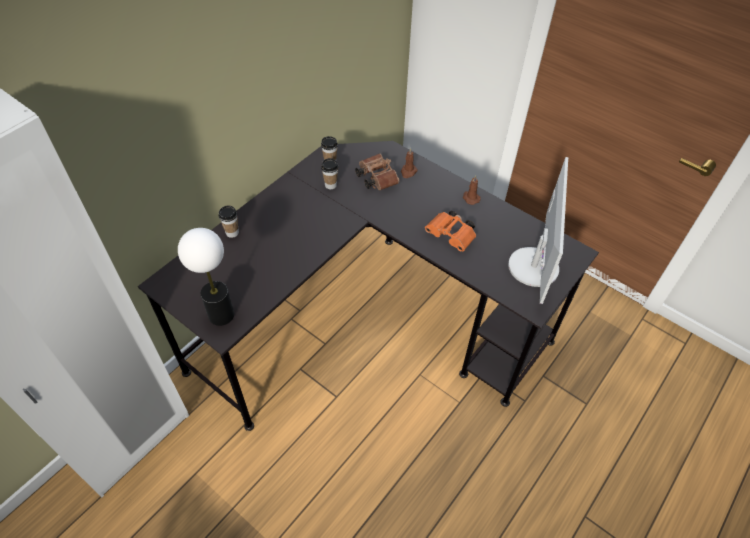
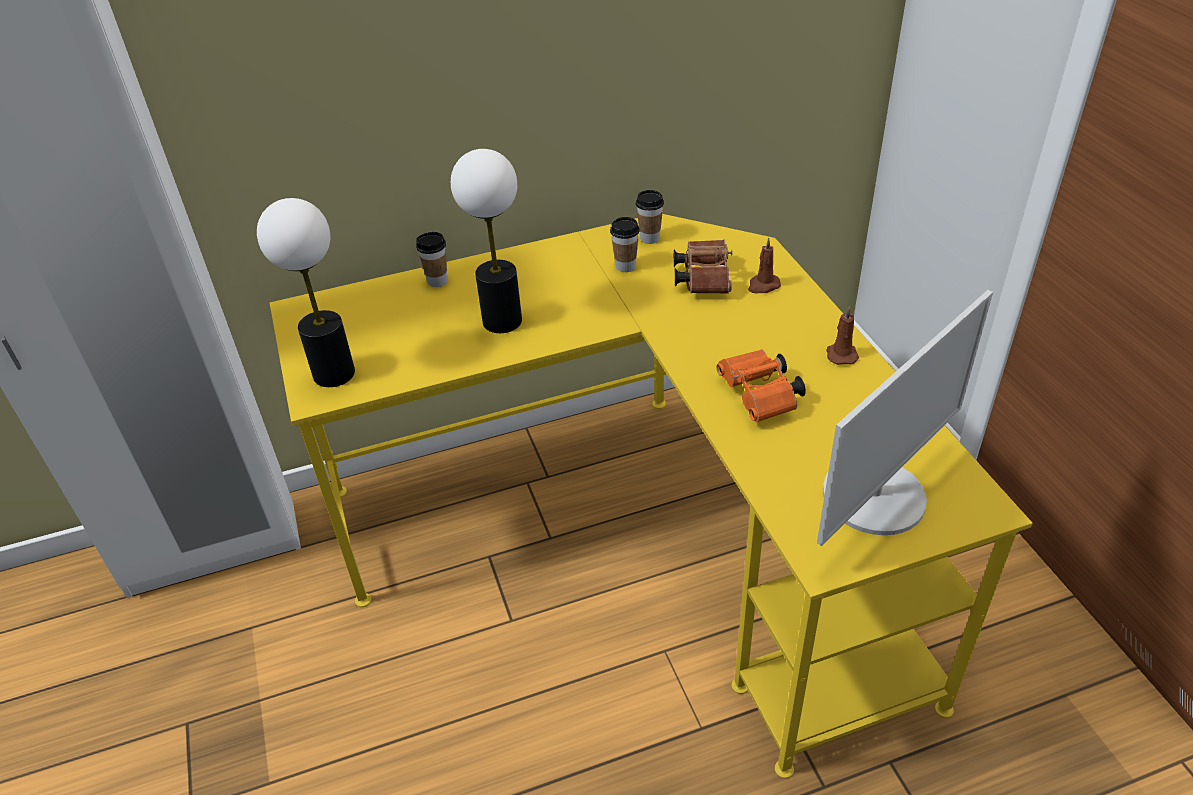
camera: 35 degrees right, 10 degrees down
(290, 244) = (501, 321): none -> table lamp
(368, 321) = (638, 534): black desk -> yellow desk

